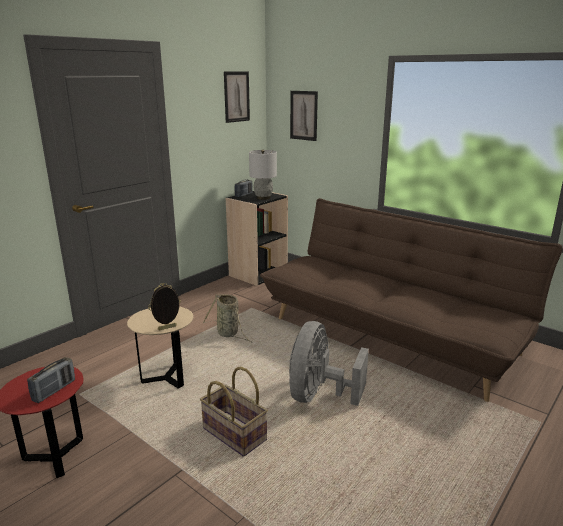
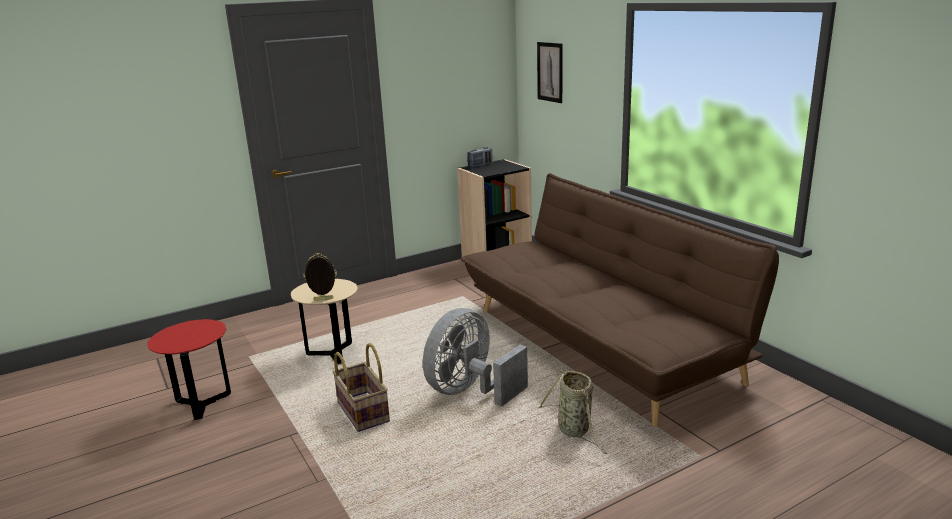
camera: 20 degrees right, 0 degrees up
(54, 390) = (195, 339): radio -> none
(229, 334) = (420, 320): basket -> basket (575, 431)
(236, 97) = (473, 50): picture -> none
(263, 198) = (498, 169): white table lamp -> none

